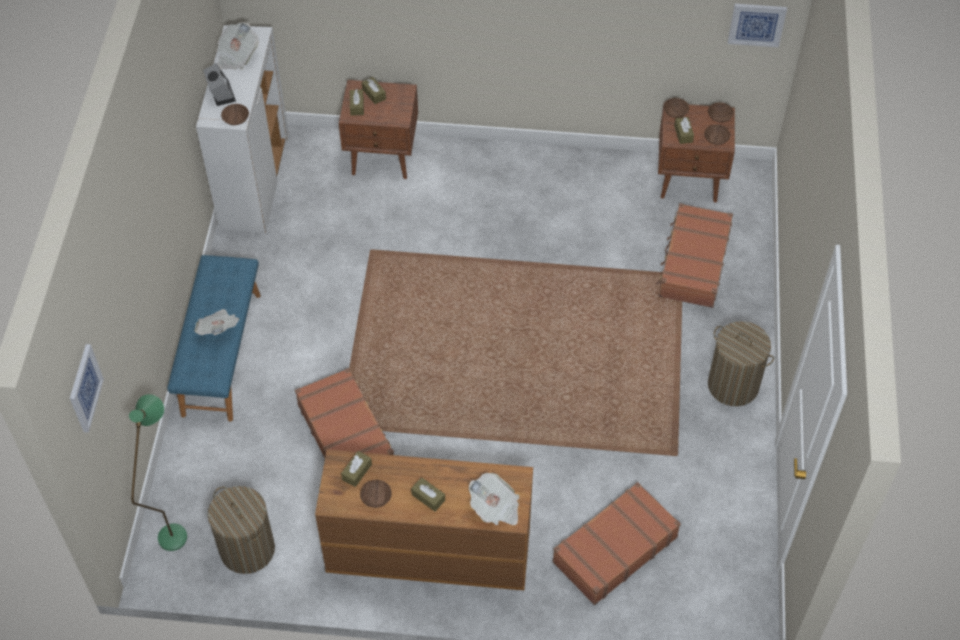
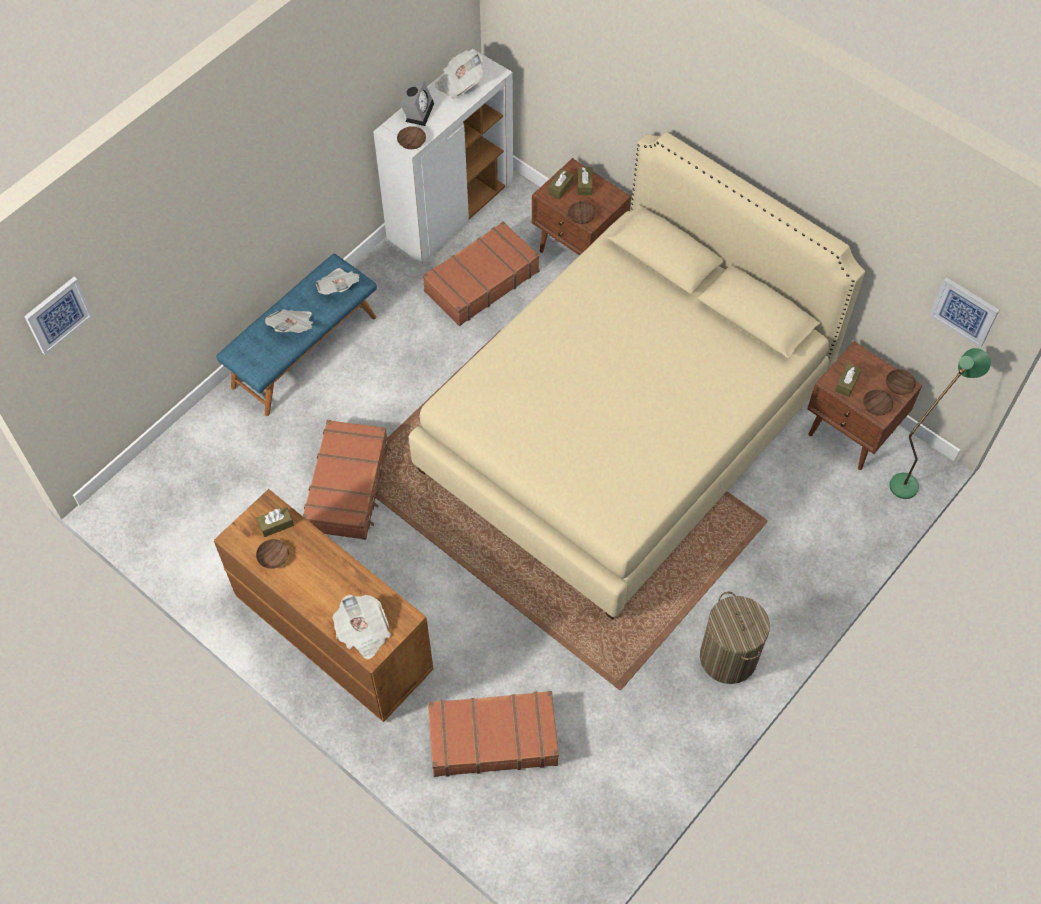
camera: 35 degrees right, 5 degrees up
(176, 528) = (154, 481): green floor lamp -> green floor lamp (910, 479)
(231, 278) = (338, 288): none -> newspaper
(247, 549) = (193, 535): laundry basket -> none
(428, 497) = (315, 586): brown tissue box -> none
(524, 268) = (623, 427): none -> beige bed
(675, 111) = (857, 356): brown bowl -> brown bowl (581, 216)
(693, 263) = (787, 516): brown suitcase -> brown suitcase (481, 281)

